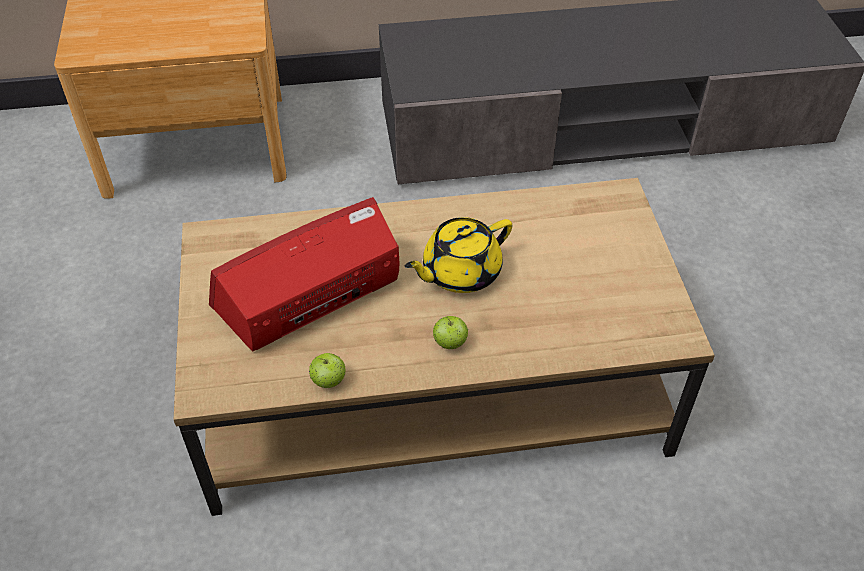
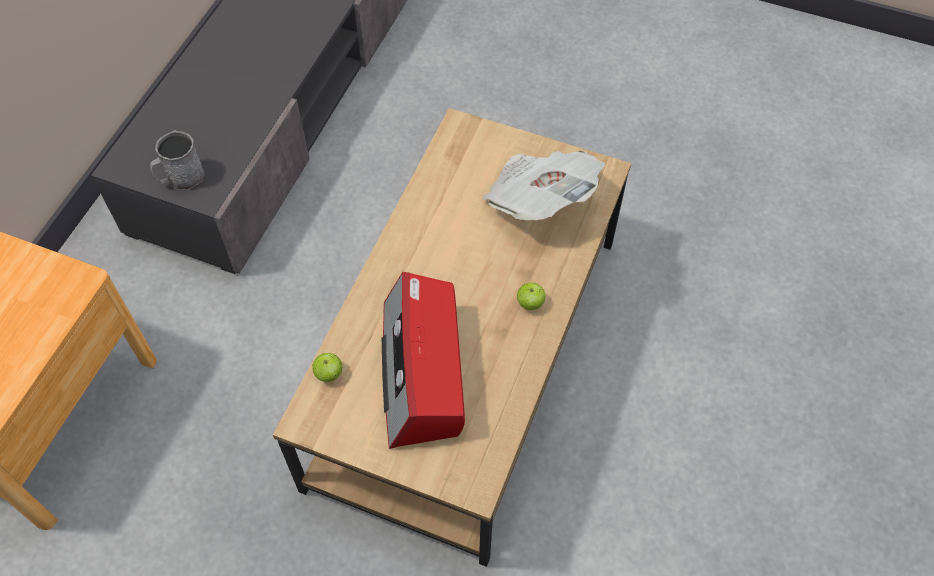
camera: 60 degrees left, 10 degrees up
(328, 381) = (517, 396): apple -> apple (329, 374)
(415, 68) = (181, 178): none -> grey mug
(460, 272) = (467, 263): yellow teapot -> none
(588, 295) = (539, 199): none -> newspaper

